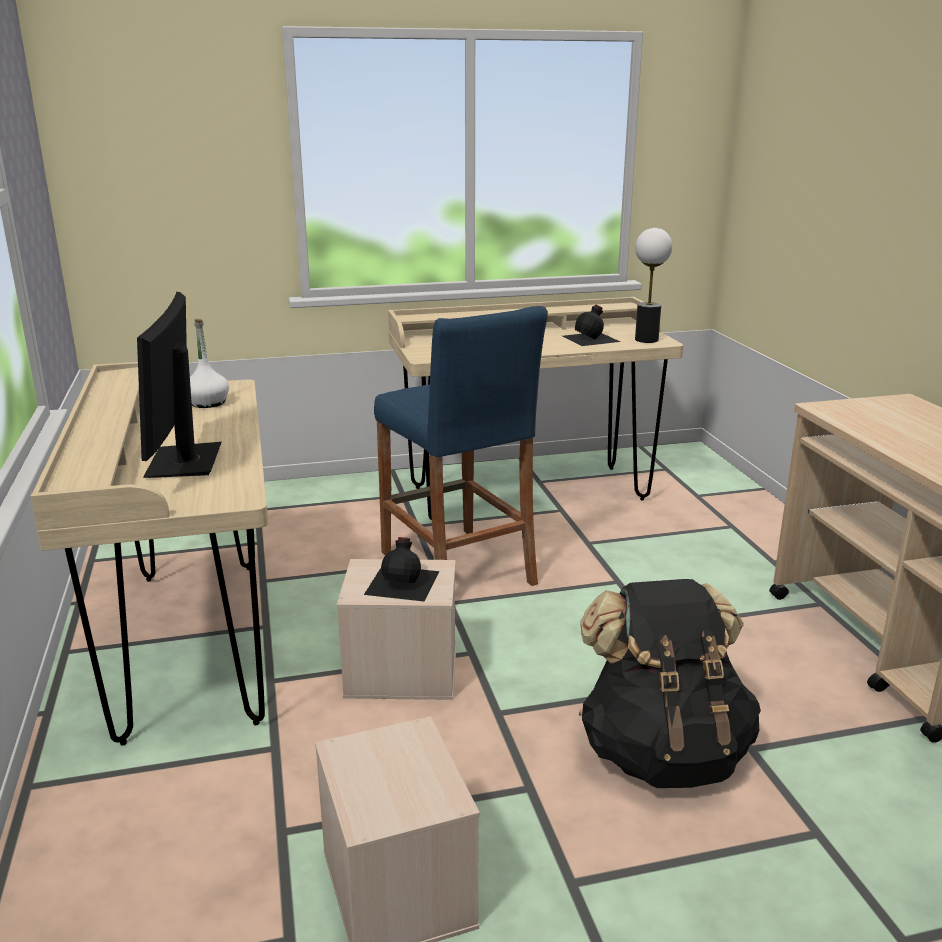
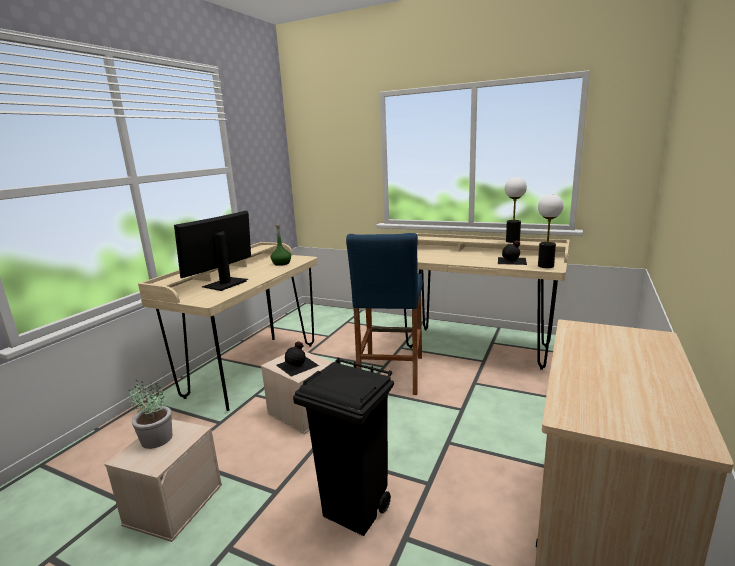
camera: 40 degrees right, 5 degrees down
(208, 403) = (281, 263): white bottle -> green bottle
(369, 773) = (156, 439): none -> potted plant
(563, 307) = (512, 241): none -> table lamp
(663, 752) = (356, 511): black backpack -> black trash can

